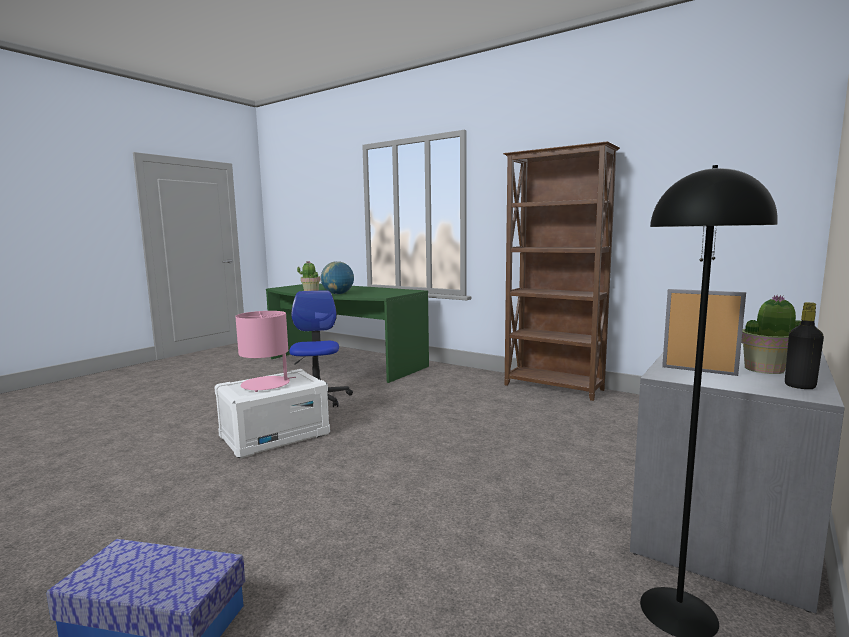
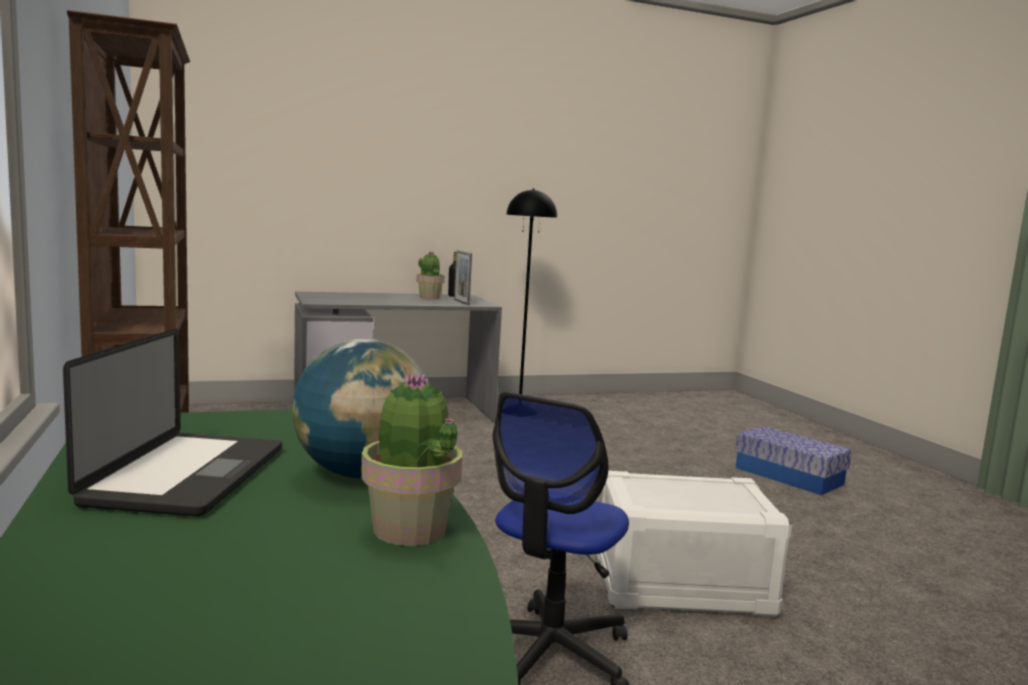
camera: 145 degrees left, 0 degrees up
(266, 384) = (700, 493): pink table lamp -> none
(368, 290) = (188, 475): none -> laptop

